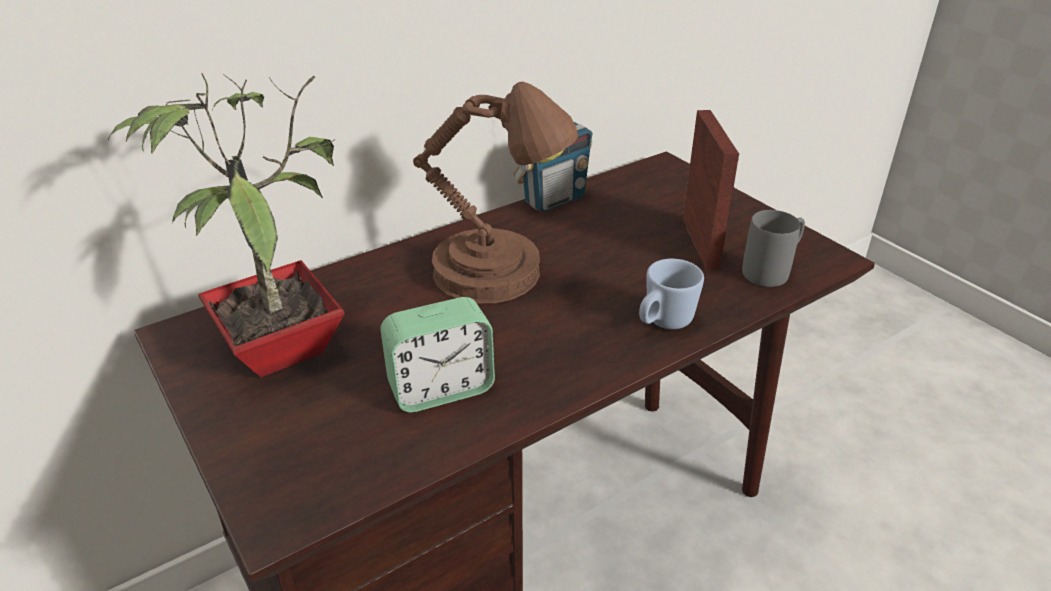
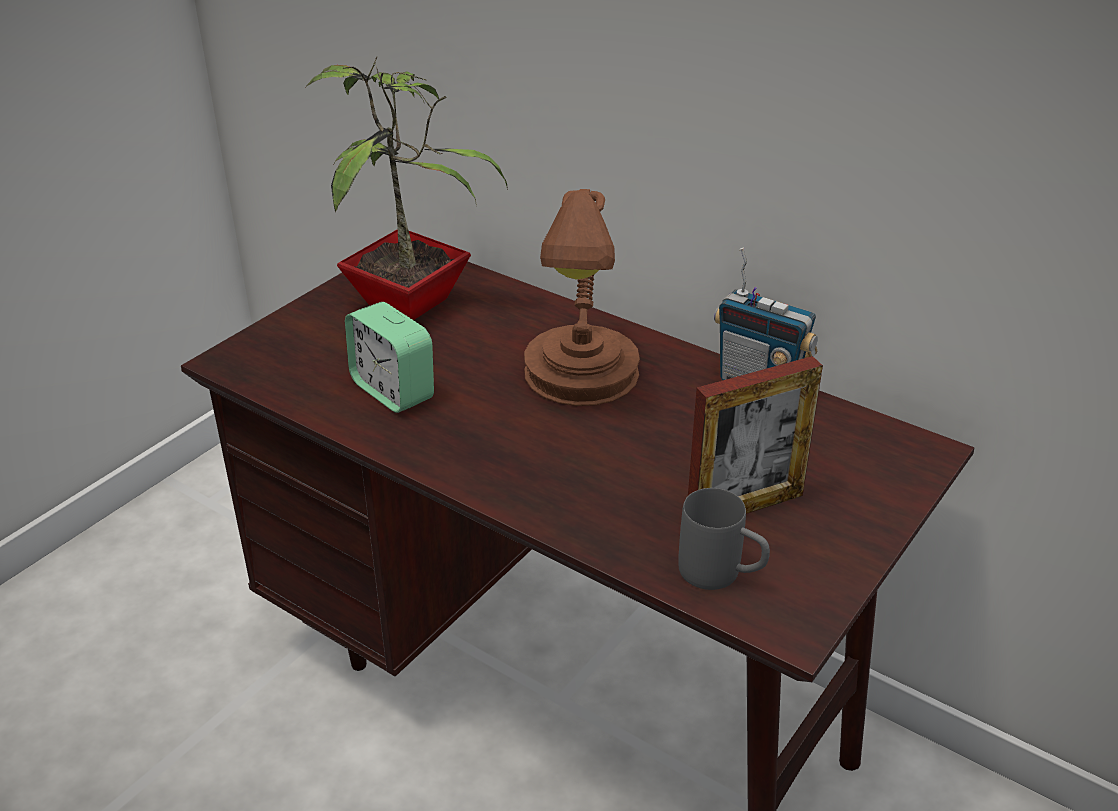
camera: 70 degrees right, 0 degrees up
(663, 323) = (559, 501): blue mug -> none

